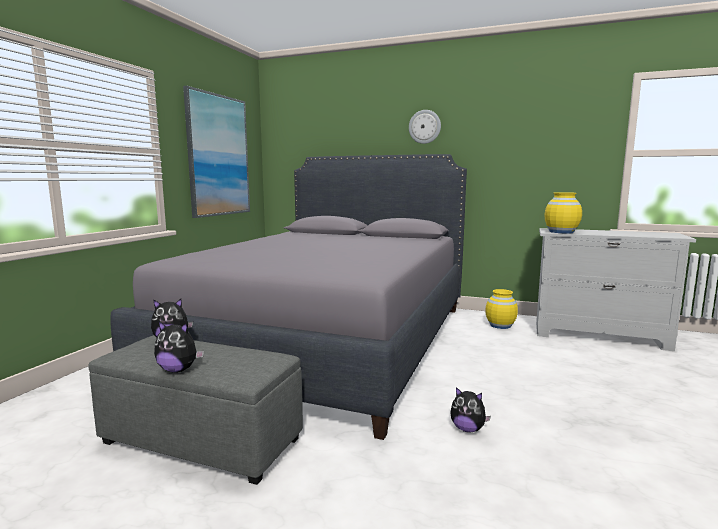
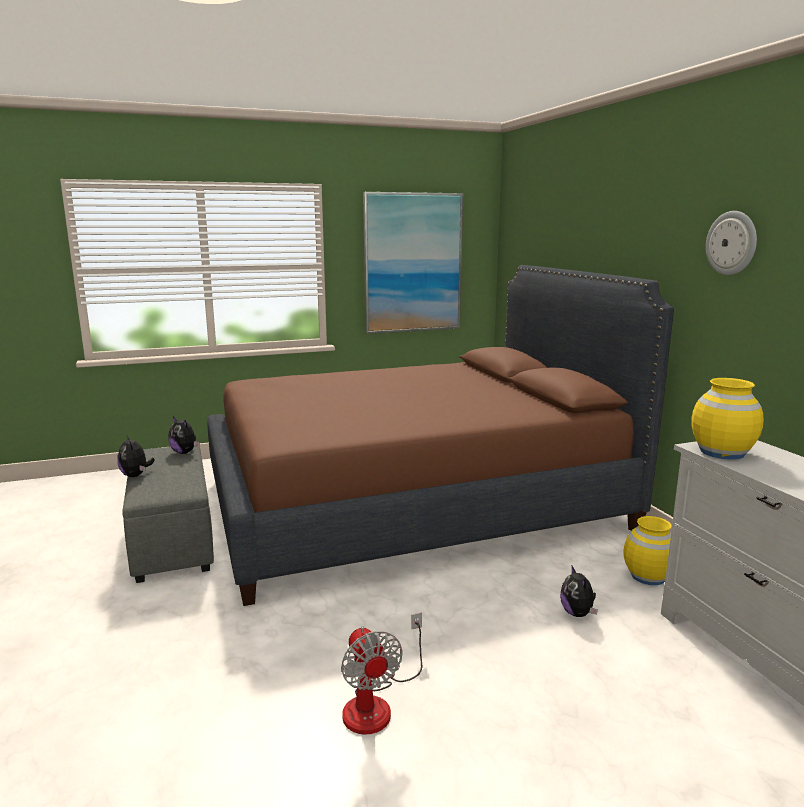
camera: 50 degrees right, 5 degrees up
(328, 340) = (412, 503): grey bed -> brown bed
(424, 126) = (641, 231): wall clock -> wall clock (732, 243)
(467, 429) = (309, 641): plush toy -> plush toy (577, 613)
(565, 429) = (377, 703): none -> fan

